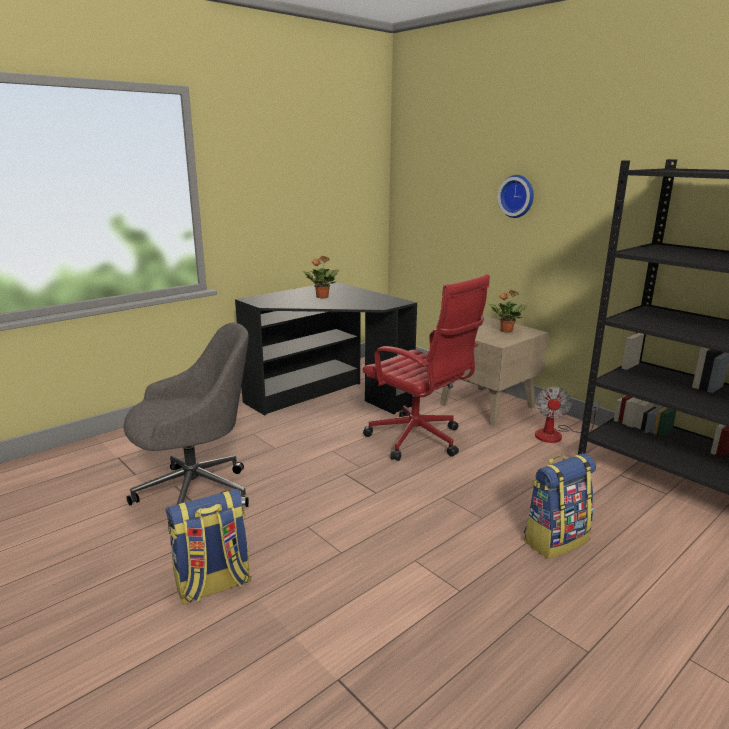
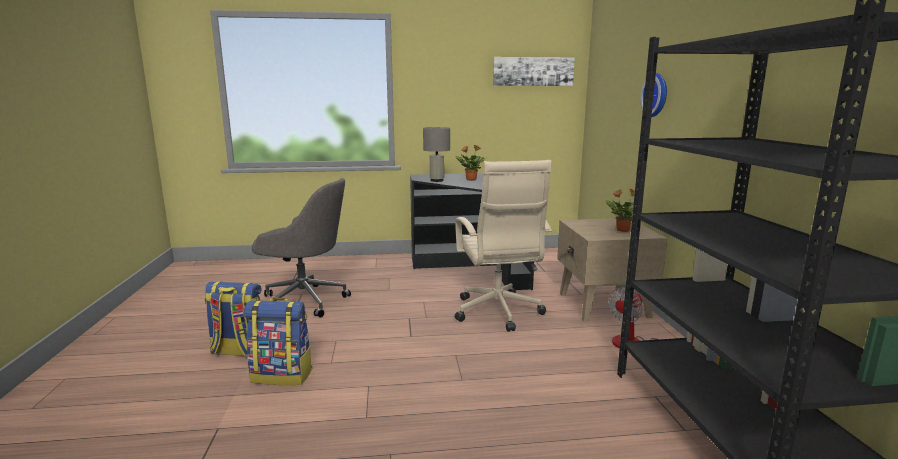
camera: 35 degrees right, 5 degrees down
(290, 304) = (437, 180): none -> grey table lamp
(344, 163) = (533, 71): none -> picture
(419, 440) = (499, 313): red office chair -> beige office chair
(555, 539) = (498, 418): backpack -> backpack (282, 375)

